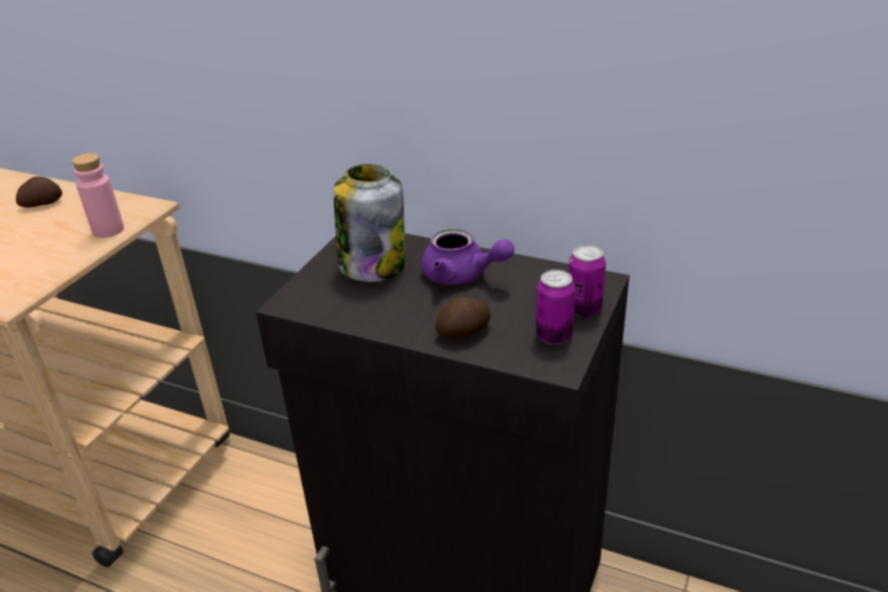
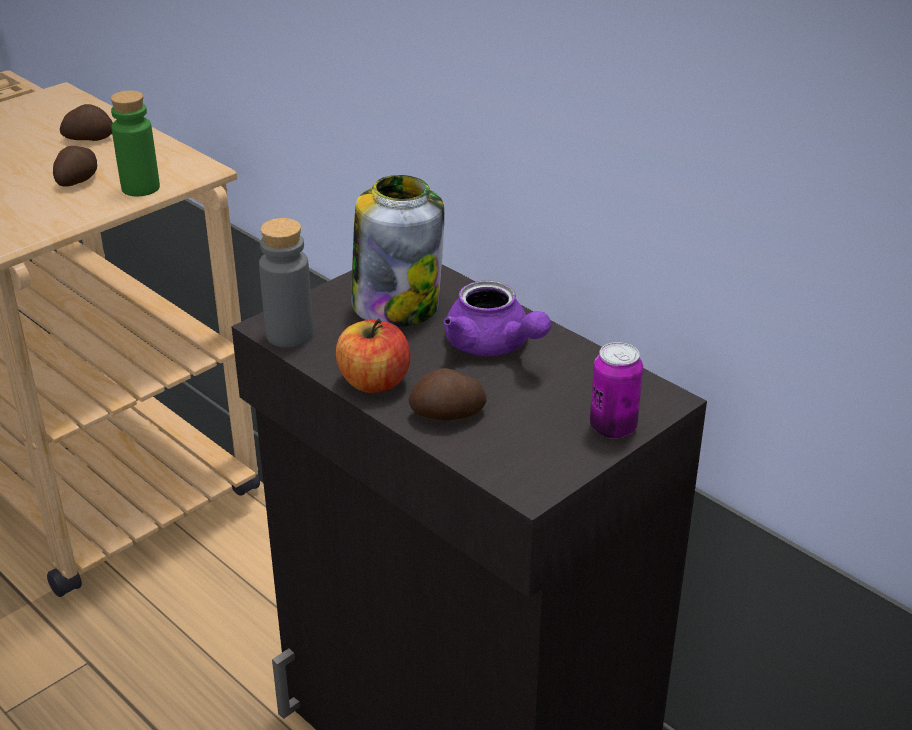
camera: 20 degrees right, 0 degrees up
(52, 236) = (79, 180): none -> potato
(108, 230) = (140, 188): pink bottle -> green bottle
(306, 306) = (289, 335): none -> grey bottle
(394, 323) = (374, 382): none -> apple
(554, 336) = (551, 450): can -> none

